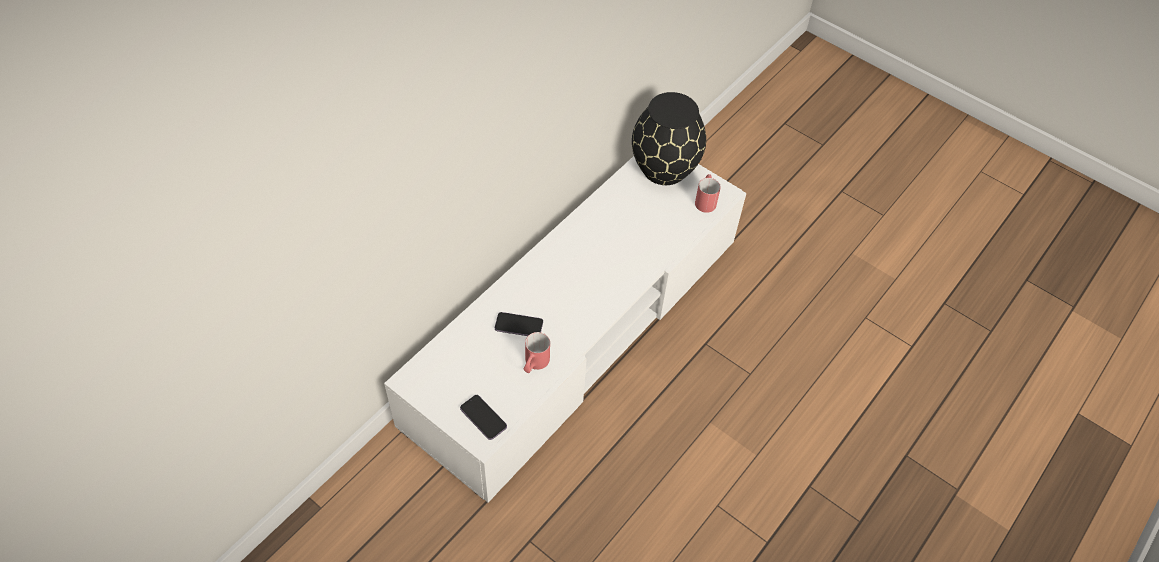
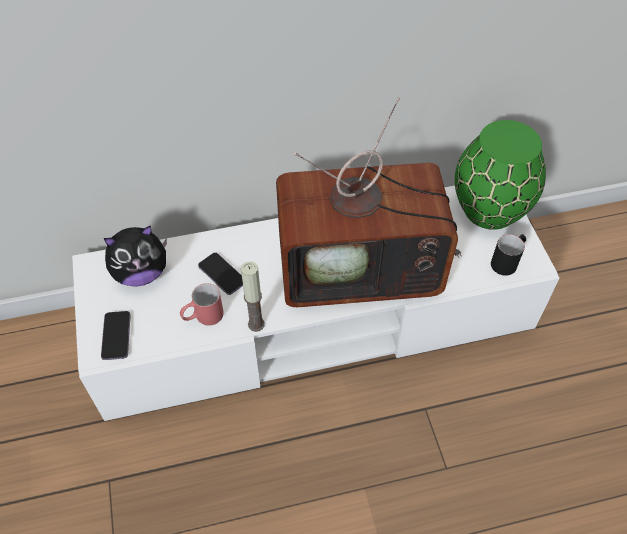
camera: 40 degrees right, 0 degrees up
(455, 362) = (141, 273): none -> plush toy
(577, 345) = (256, 324): none -> candle
(615, 260) = (363, 267): none -> television
(664, 169) = (489, 210): black vase -> green vase
(705, 199) = (507, 261): red mug -> black mug

